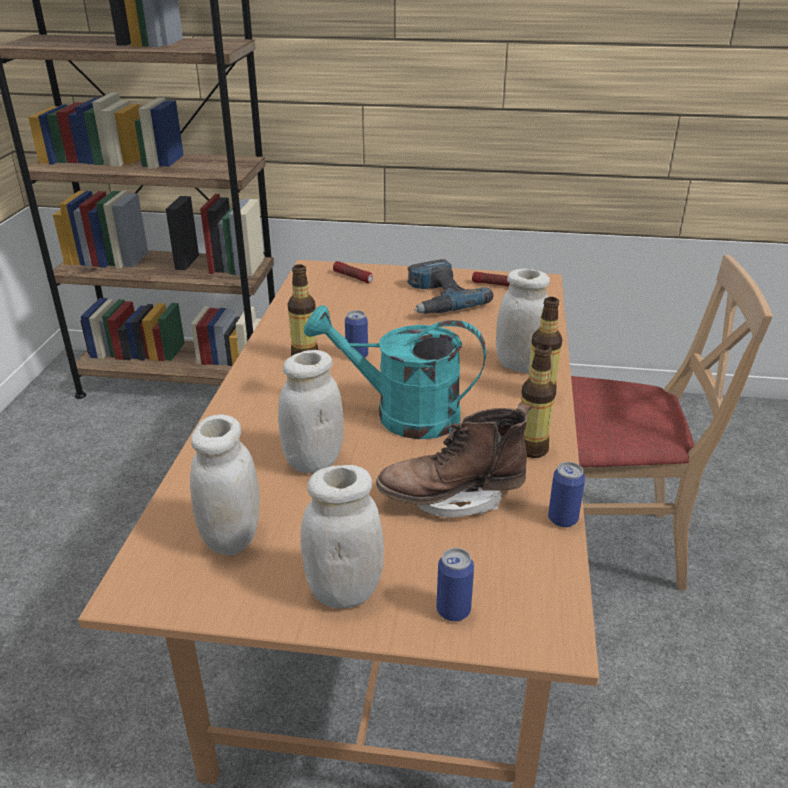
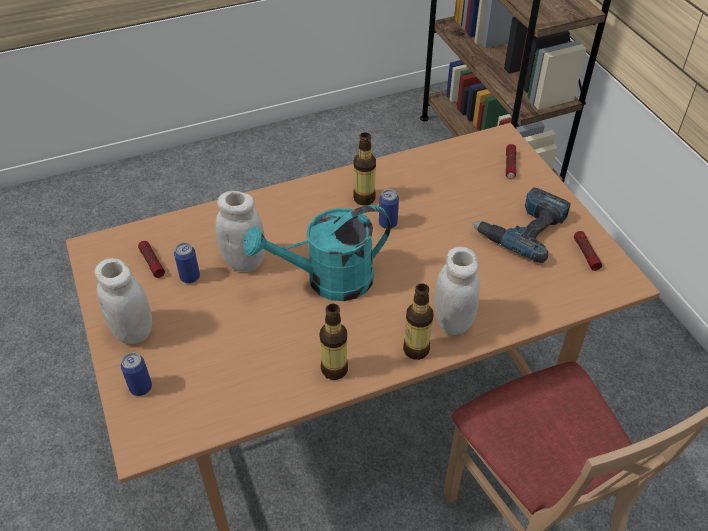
camera: 60 degrees right, 15 degrees up
(232, 538) = (152, 262): white jar -> flashlight
(402, 414) = (328, 281): turquoise watering can -> turquoise watering can turned 90 degrees counterclockwise
(452, 497) = (248, 346): brown boot -> none
(562, 519) = (260, 414): can -> can (190, 277)

